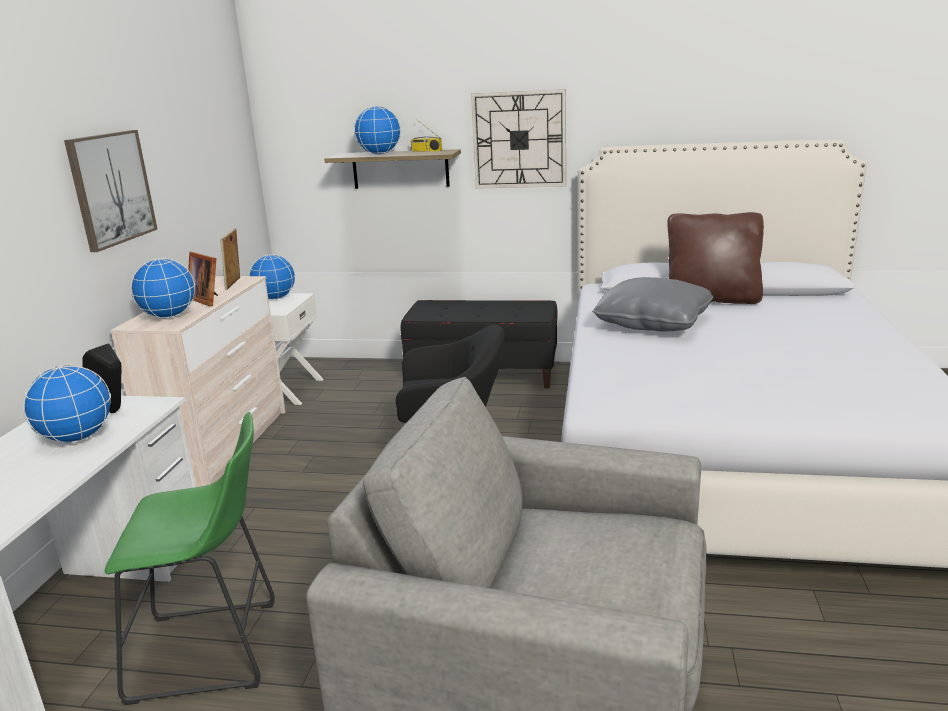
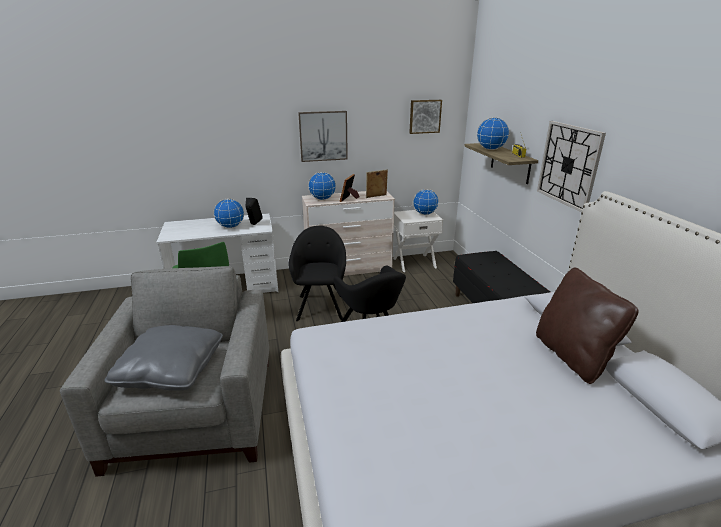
camera: 65 degrees right, 5 degrees up
(218, 132) = (424, 116): none -> picture
(314, 497) = (320, 305): none -> black armchair
(652, 323) = (480, 334): grey pillow -> grey pillow (170, 370)

